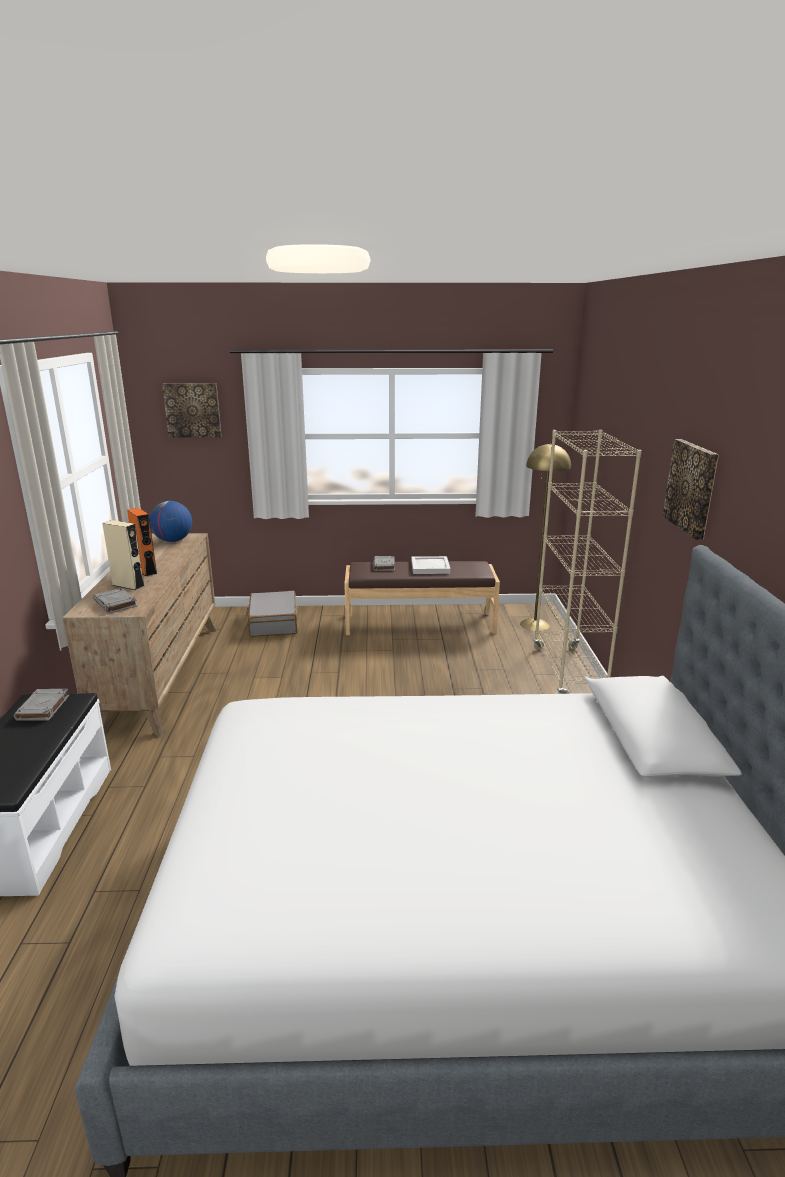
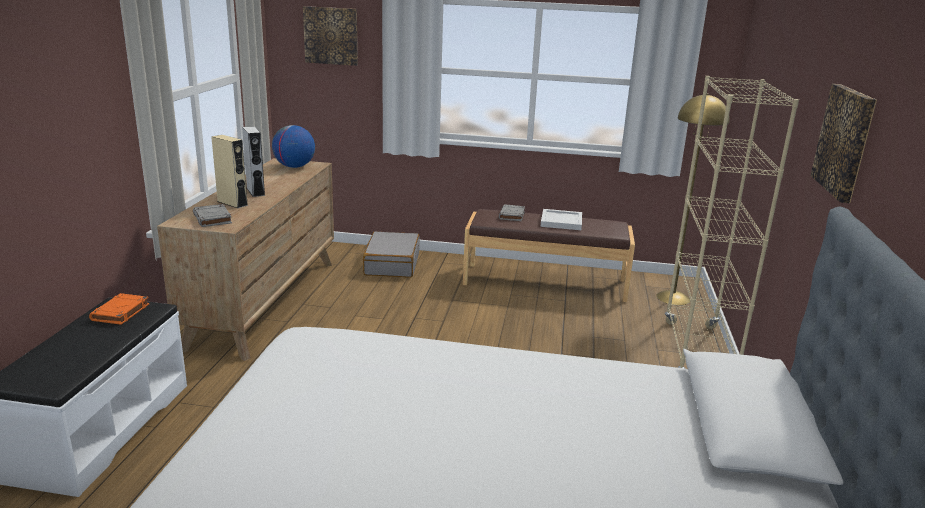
camera: 10 degrees right, 0 degrees up
(43, 708) = (120, 312): grey book -> orange book
(146, 571) = (255, 192): orange speaker -> grey speaker

